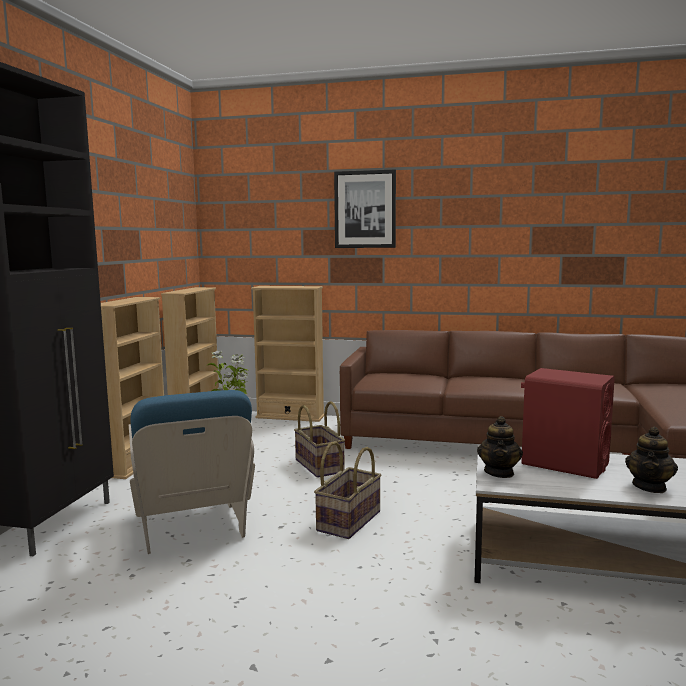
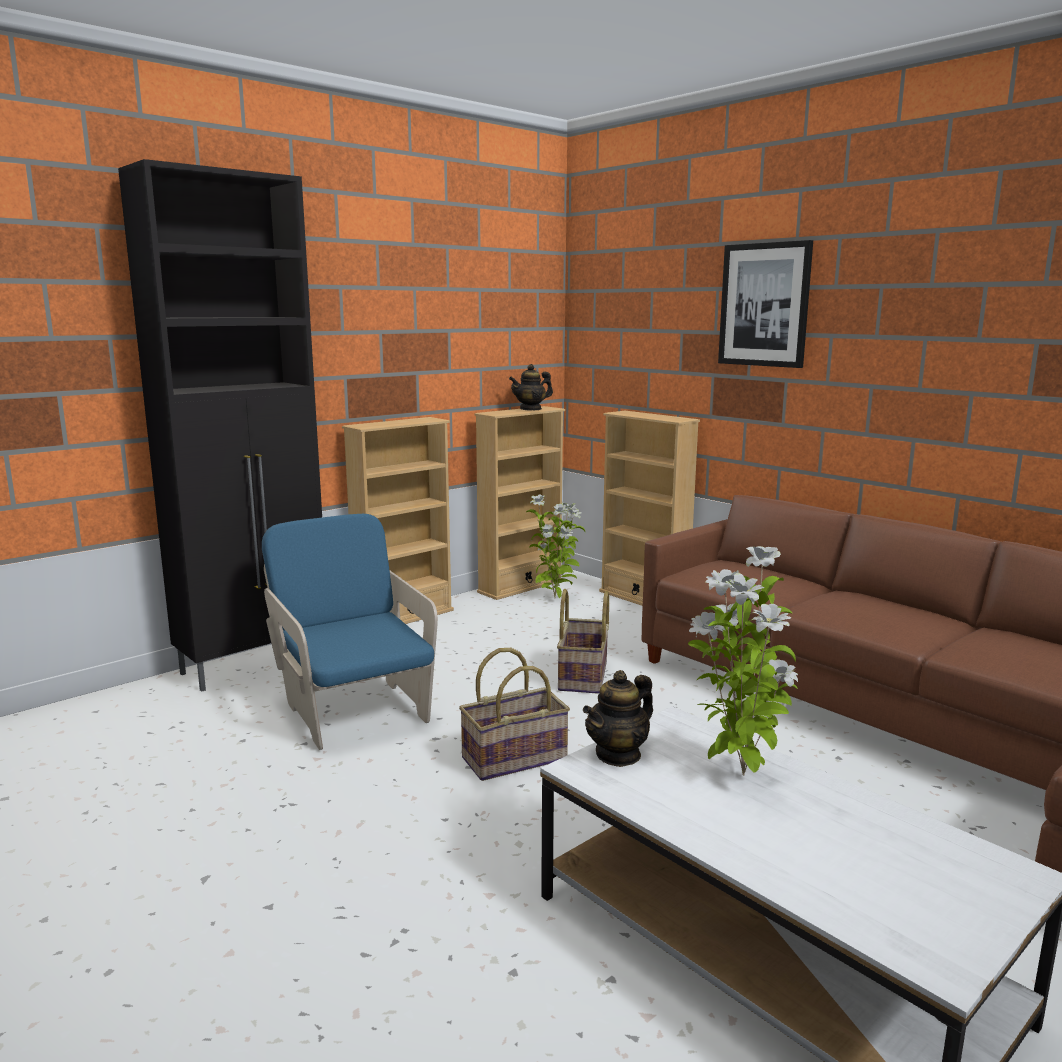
camera: 35 degrees right, 5 degrees up
(193, 528) = (353, 710): blue armchair -> blue armchair turned 135 degrees clockwise
(564, 464) = (739, 774): red speaker -> potted plant
(650, 487) = (801, 858): teapot -> teapot (531, 409)

